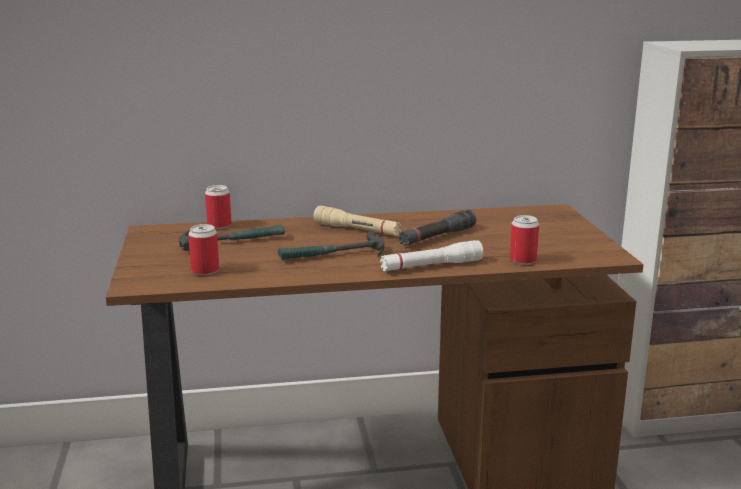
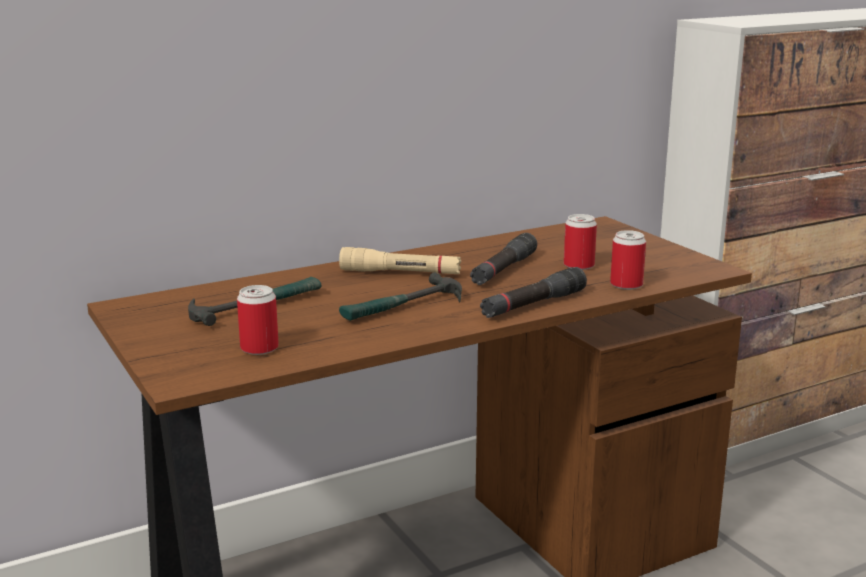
camera: 20 degrees left, 0 degrees up
(219, 225) = (216, 288): can -> can (578, 266)
(431, 266) = (533, 305): white flashlight -> black flashlight

